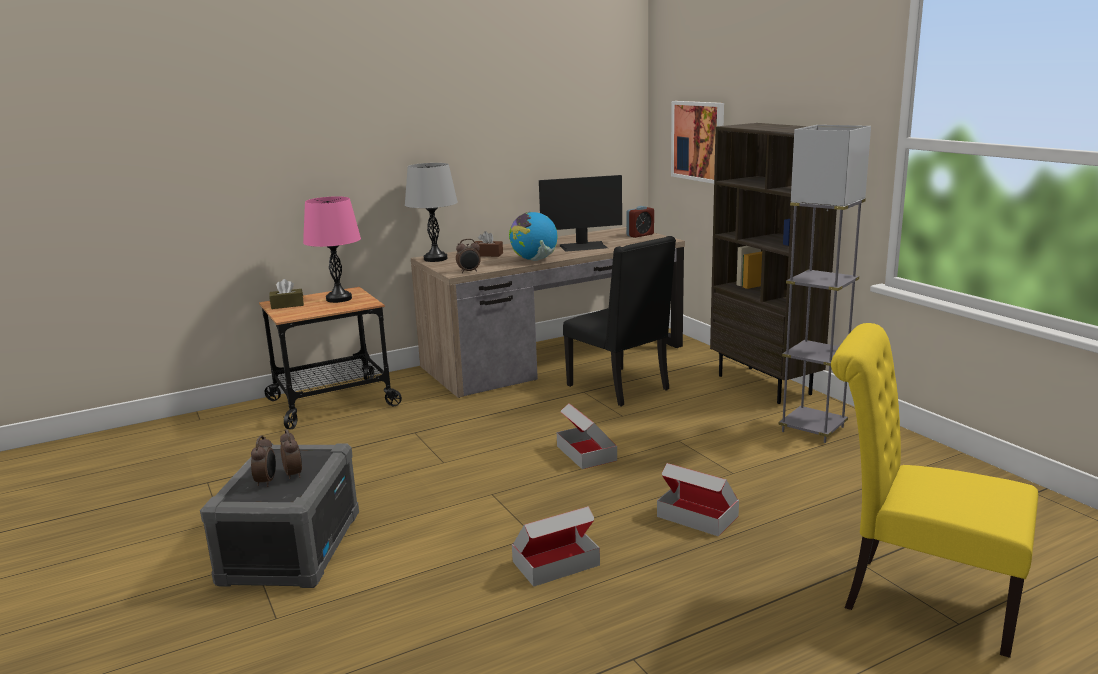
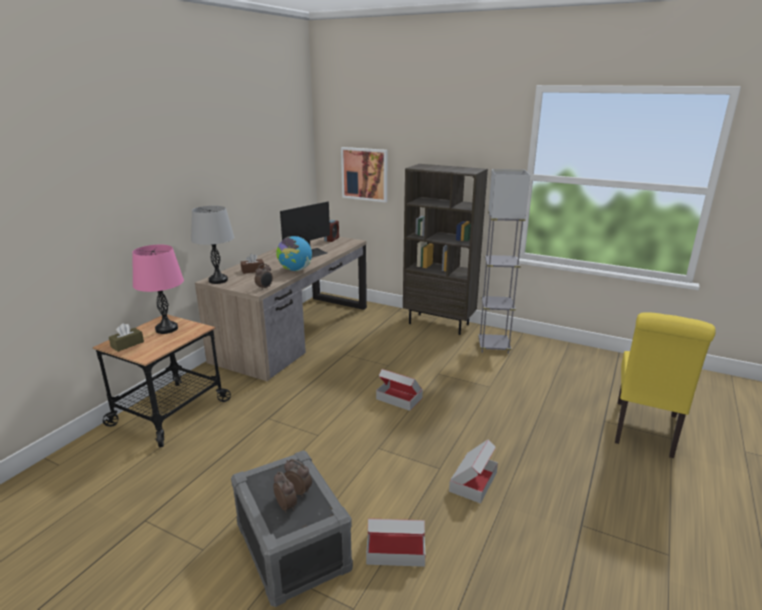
camera: 35 degrees left, 5 degrees up
(620, 388) = (364, 346): black chair -> none
(697, 516) = (505, 420): cardboard box -> cardboard box (396, 549)
(918, 599) = (644, 431): yellow chair -> yellow chair turned 60 degrees counterclockwise

